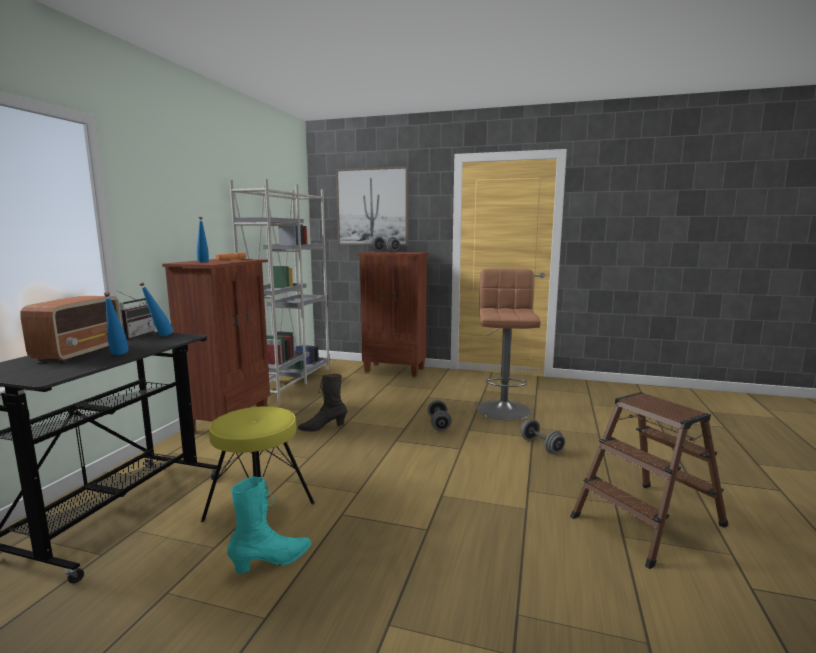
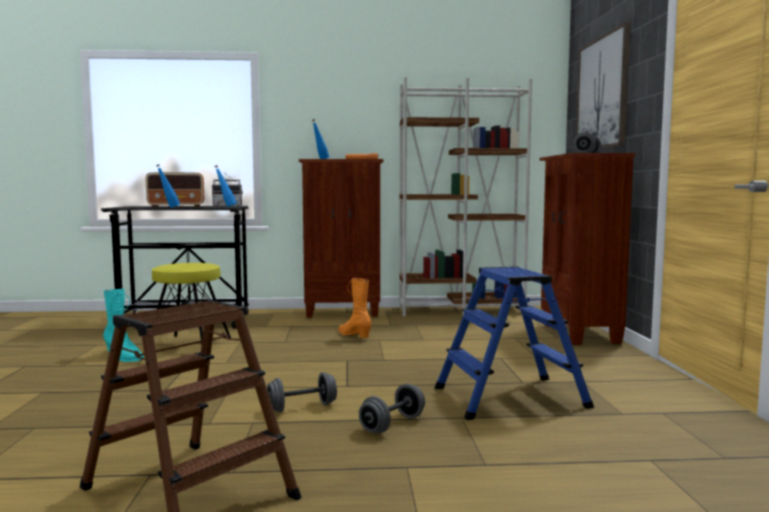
camera: 70 degrees right, 5 degrees down
(291, 382) = (461, 311): grey bookcase -> brown bookcase
(322, 427) = (354, 336): black boot -> orange boot
(439, 424) = (412, 371): grey dumbbell -> grey dumbbell (302, 407)
(504, 410) = (510, 397): brown stool -> blue step ladder

